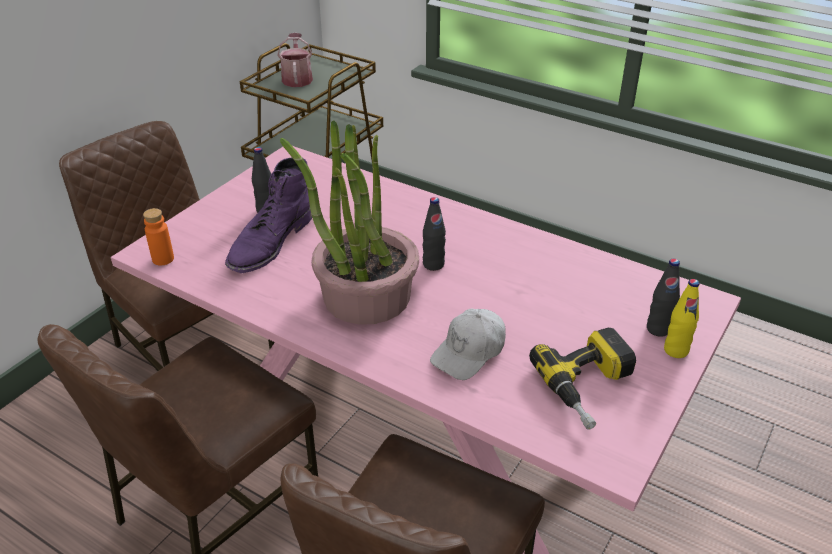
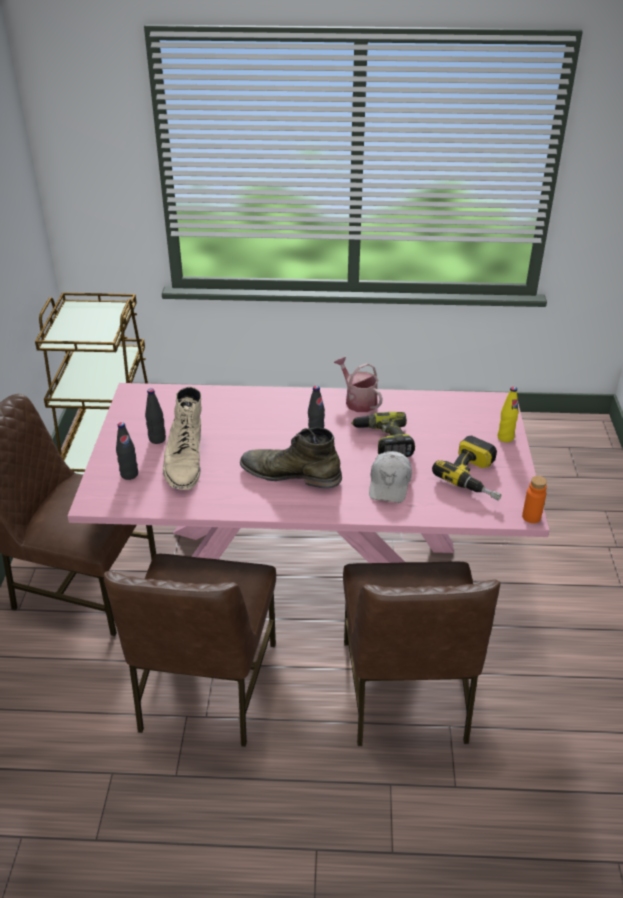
camera: 30 degrees left, 0 degrees up
(163, 259) = (113, 502): orange bottle -> orange bottle (531, 517)
(270, 242) = (185, 461): purple boot -> beige boot
(297, 78) = (76, 325): watering can -> watering can (358, 401)
(365, 296) = (290, 473): potted plant -> green boot
(508, 298) = (383, 441): none -> power drill
(658, 329) = (486, 428): black bottle -> black bottle (129, 474)

